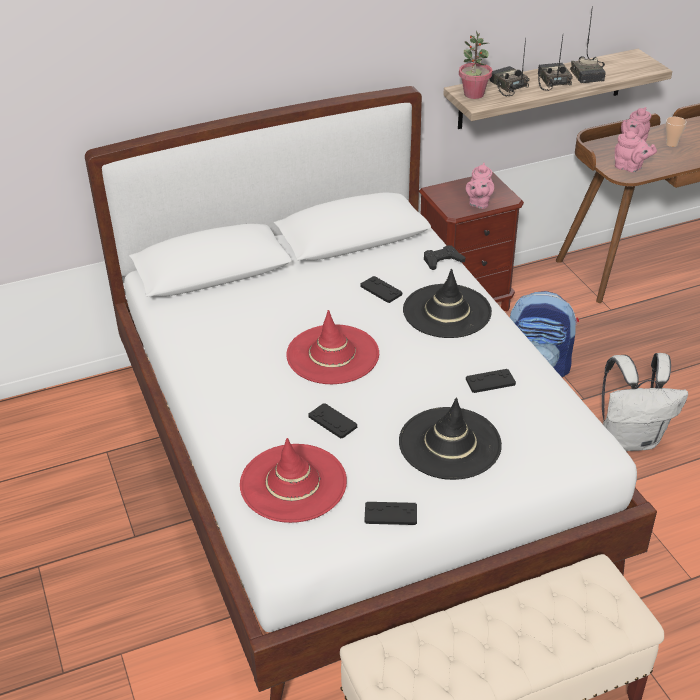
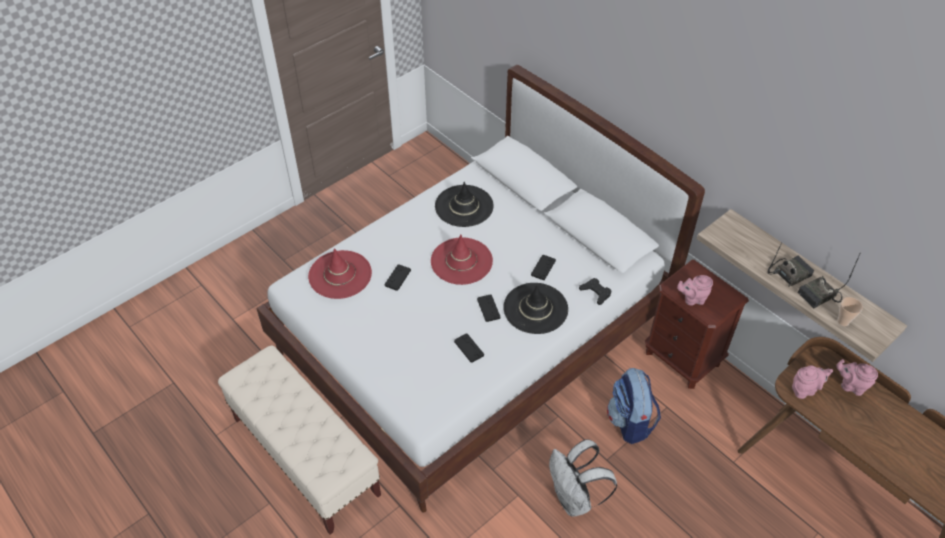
camera: 70 degrees right, 10 degrees up
(390, 514) = (331, 325): black game controller -> black game controller (488, 308)
(449, 443) = (400, 339): black hat -> black hat (464, 206)
(473, 94) = (729, 228): potted plant -> none
(507, 86) = (759, 246): radio -> none
(630, 168) = (805, 389): pink teapot -> pink teapot turned 120 degrees counterclockwise
(671, 144) = (873, 417): cup -> cup (843, 321)

